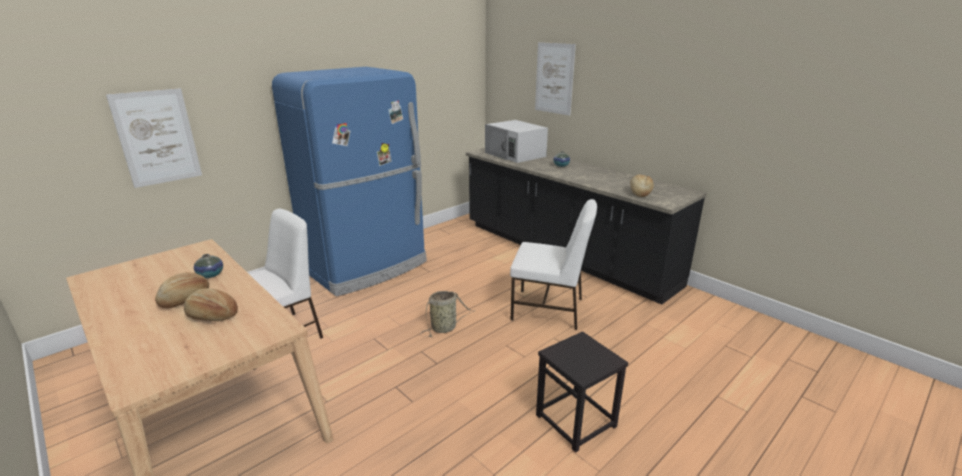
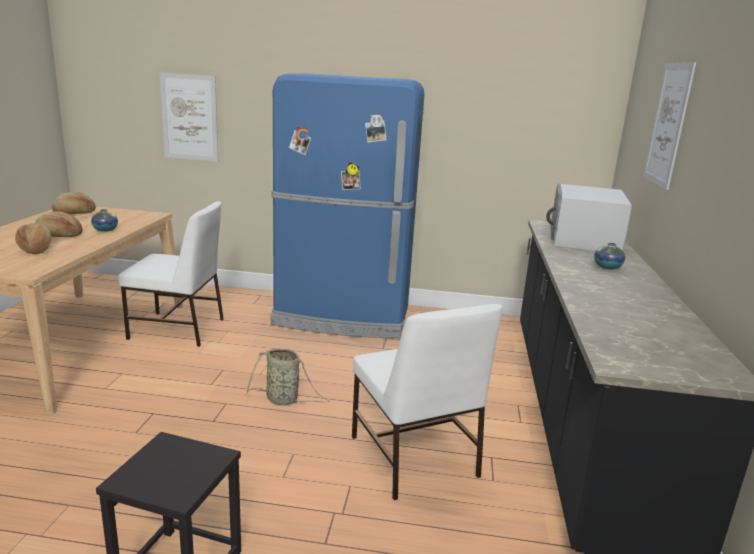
camera: 50 degrees right, 5 degrees down
(639, 193) = (619, 335): bread -> bread (74, 213)

